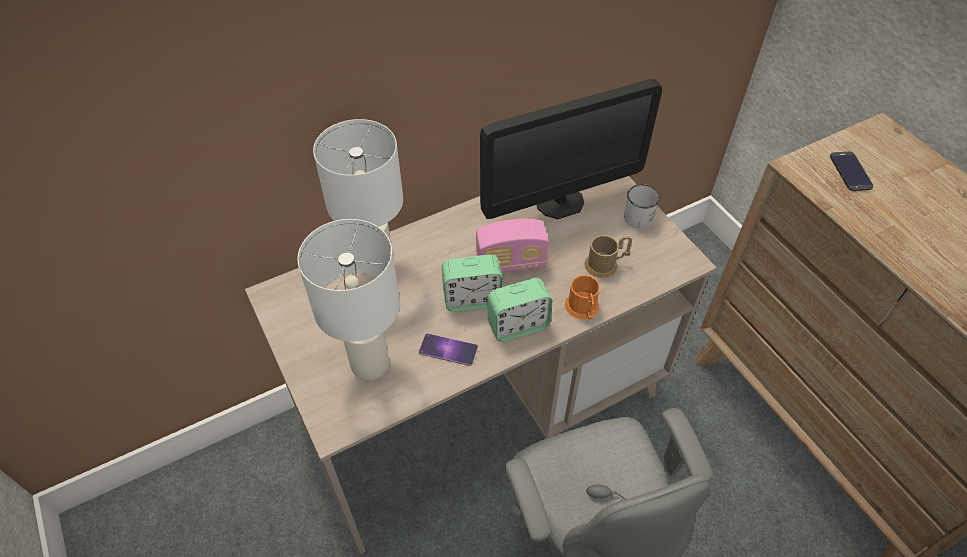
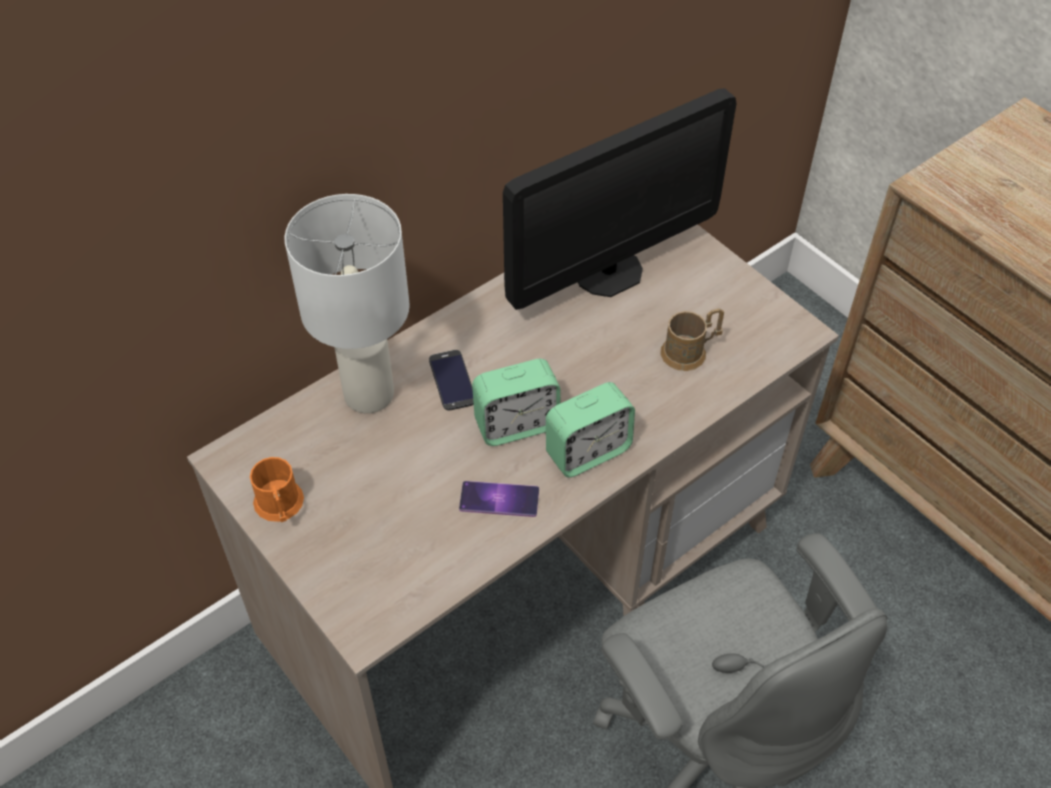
camera: 10 degrees left, 0 degrees up
(370, 364) = (396, 536): white table lamp -> none
(510, 263) = (559, 367): radio -> none
(583, 309) = (672, 417): orange mug -> orange mug (280, 506)
(638, 214) = (720, 275): white mug -> none
(850, 171) = (997, 183): phone -> phone (452, 380)

